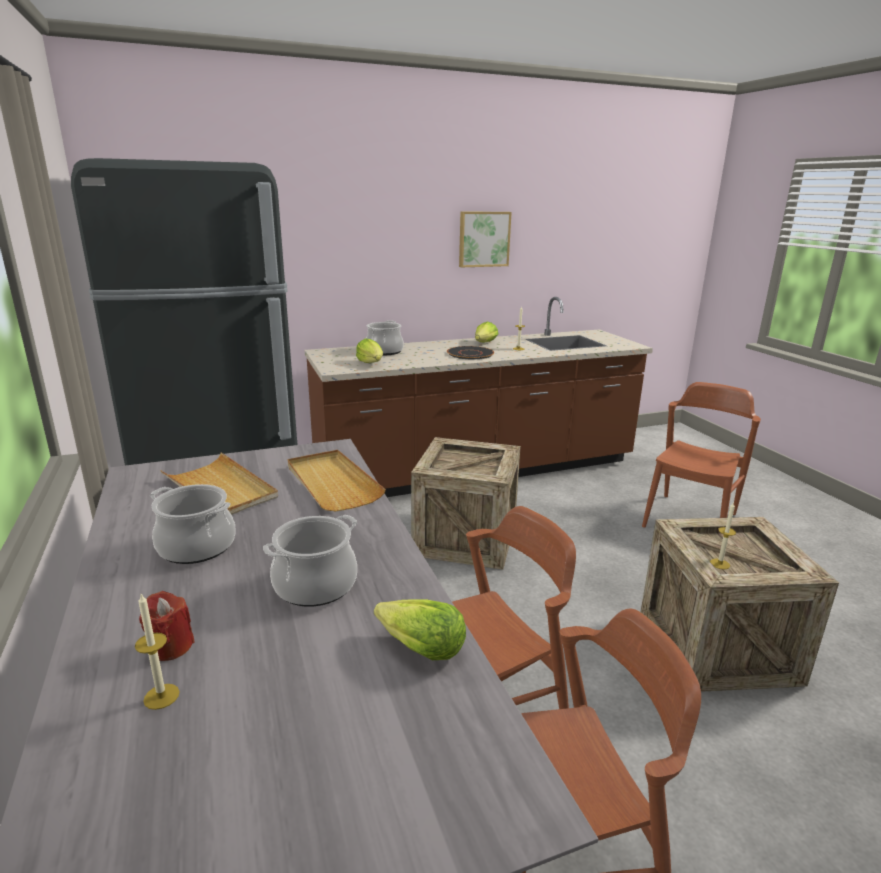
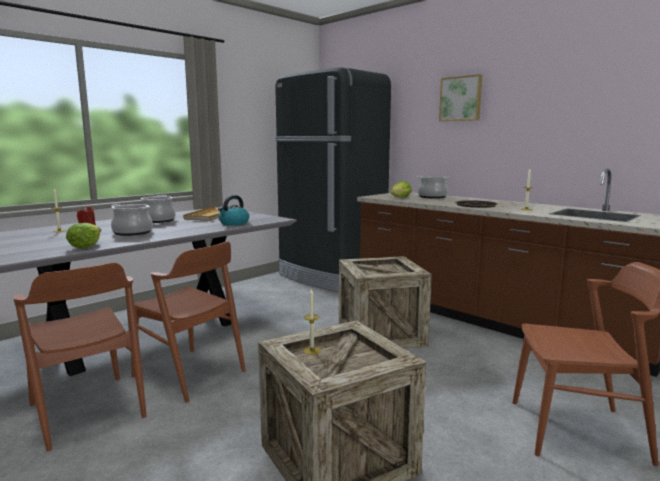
camera: 65 degrees right, 10 degrees down
(332, 483) = (233, 223): beige tray -> kettle
(483, 239) = (547, 113): picture -> picture (461, 98)
(485, 343) = (518, 204): lettuce -> none

